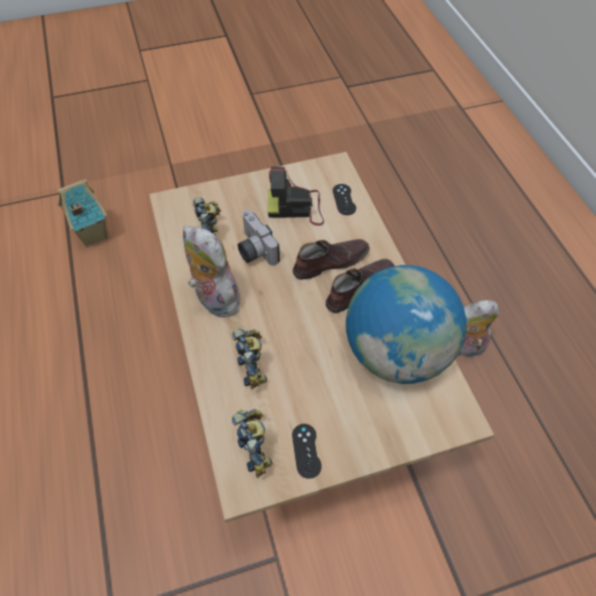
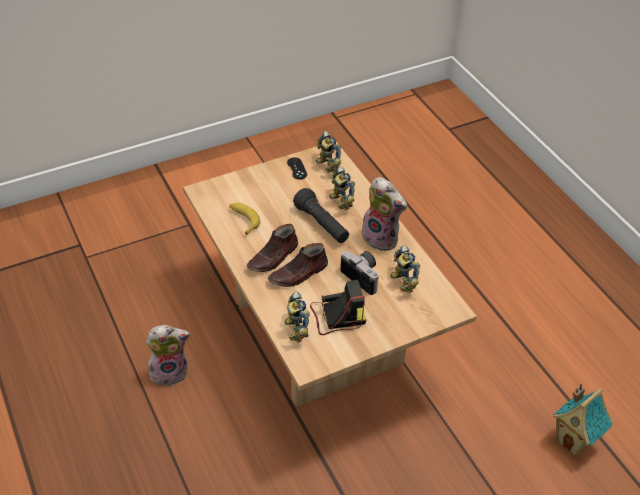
camera: 170 degrees right, 10 degrees down
(288, 331) = (322, 224): none -> black flashlight
(344, 199) = (294, 330): black game controller -> toy robot
(397, 353) = (243, 220): globe -> banana

